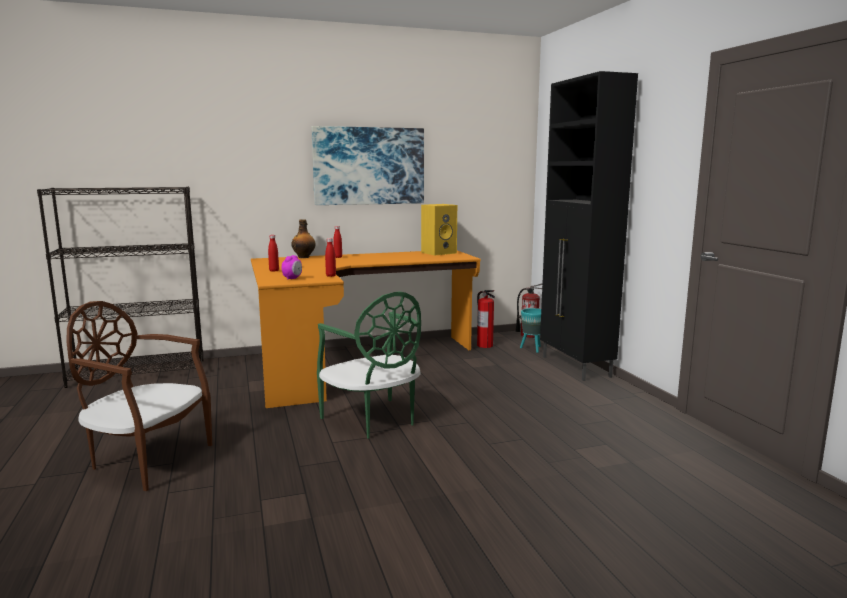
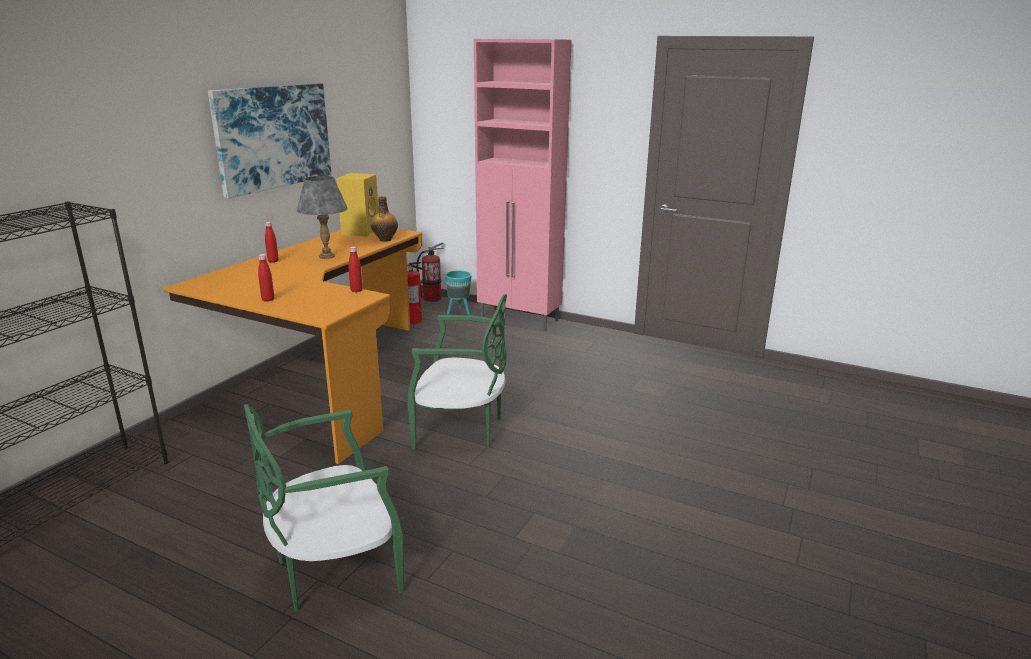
camera: 45 degrees left, 10 degrees up
(147, 460) = (334, 570): brown chair -> green chair
(292, 278) = (329, 305): alarm clock -> none
(304, 257) = (231, 270): bottle -> bottle (385, 239)
(374, 260) = (327, 256): none -> grey table lamp
(575, 367) = (520, 319): black cabinet -> pink cabinet

